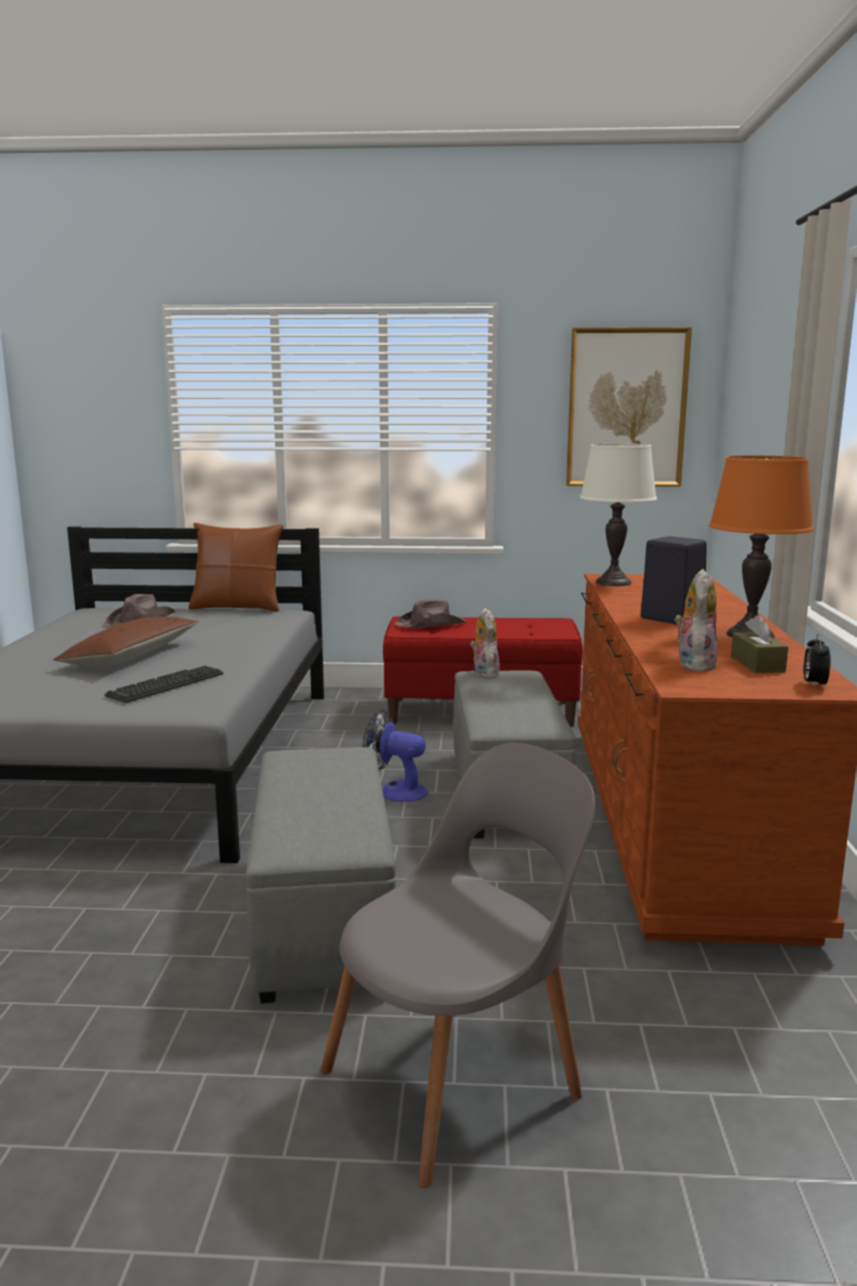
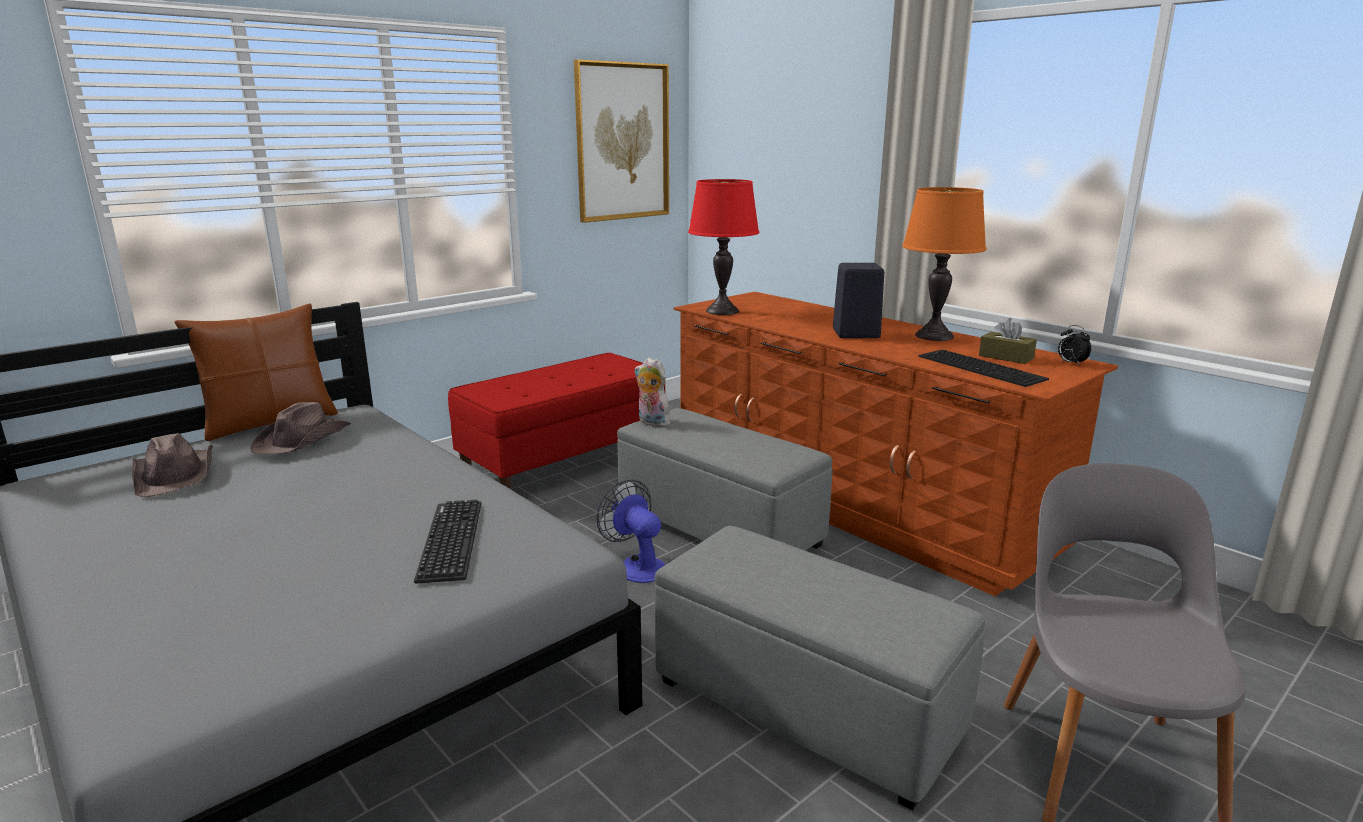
camera: 45 degrees left, 5 degrees up
(131, 656) = (300, 523): brown pillow -> none
(395, 791) = (636, 566): fan -> fan turned 75 degrees clockwise
(431, 624) = (509, 387): brown hat -> brown hat (304, 439)
(613, 582) = (722, 311): white table lamp -> red table lamp
(693, 664) = (983, 367): plush toy -> keyboard

